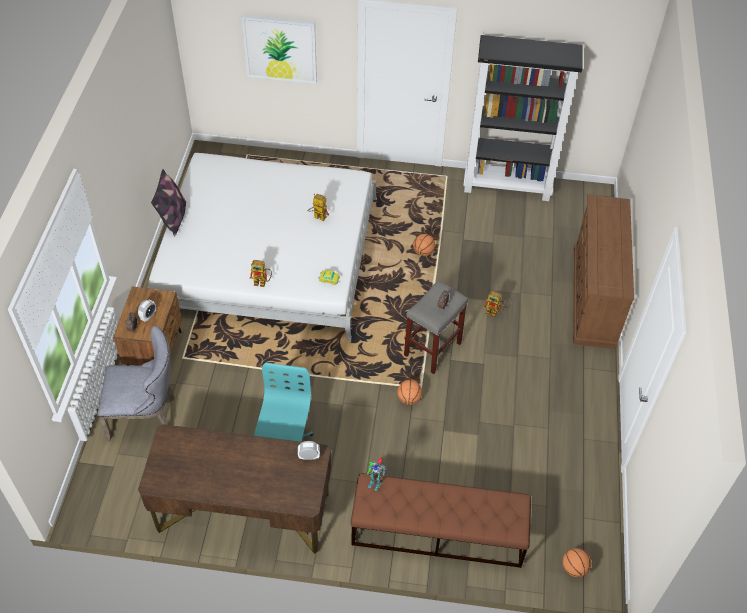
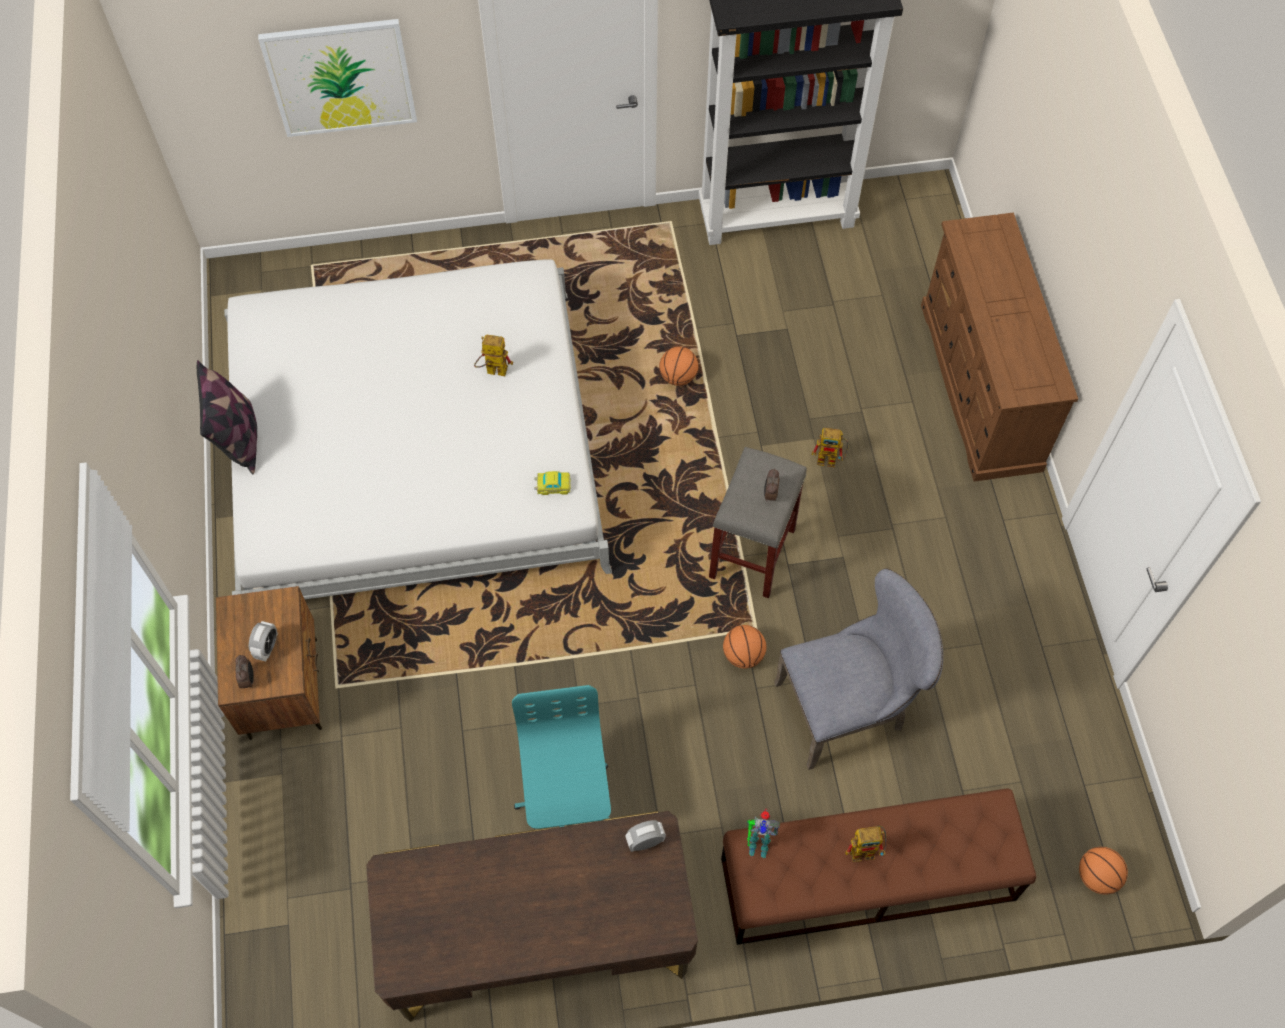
camera: 15 degrees left, 10 degrees up
(147, 416) = (313, 813): grey chair -> grey chair (847, 707)
(262, 282) = (441, 523): toy robot -> toy robot (867, 849)

